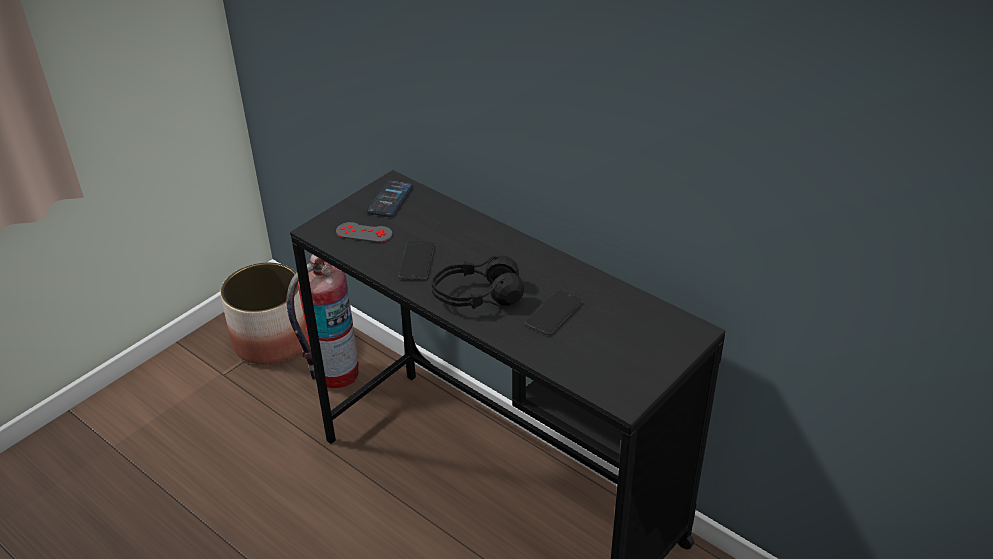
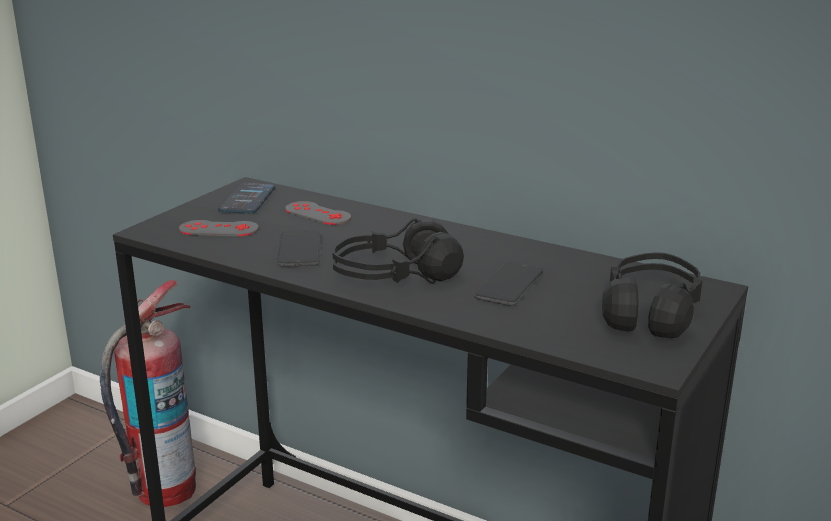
camera: 10 degrees left, 15 degrees down
(272, 340) = (74, 459): planter -> none
(438, 221) = (318, 214): none -> grey game controller
(642, 351) = (650, 313): none -> black headphones

